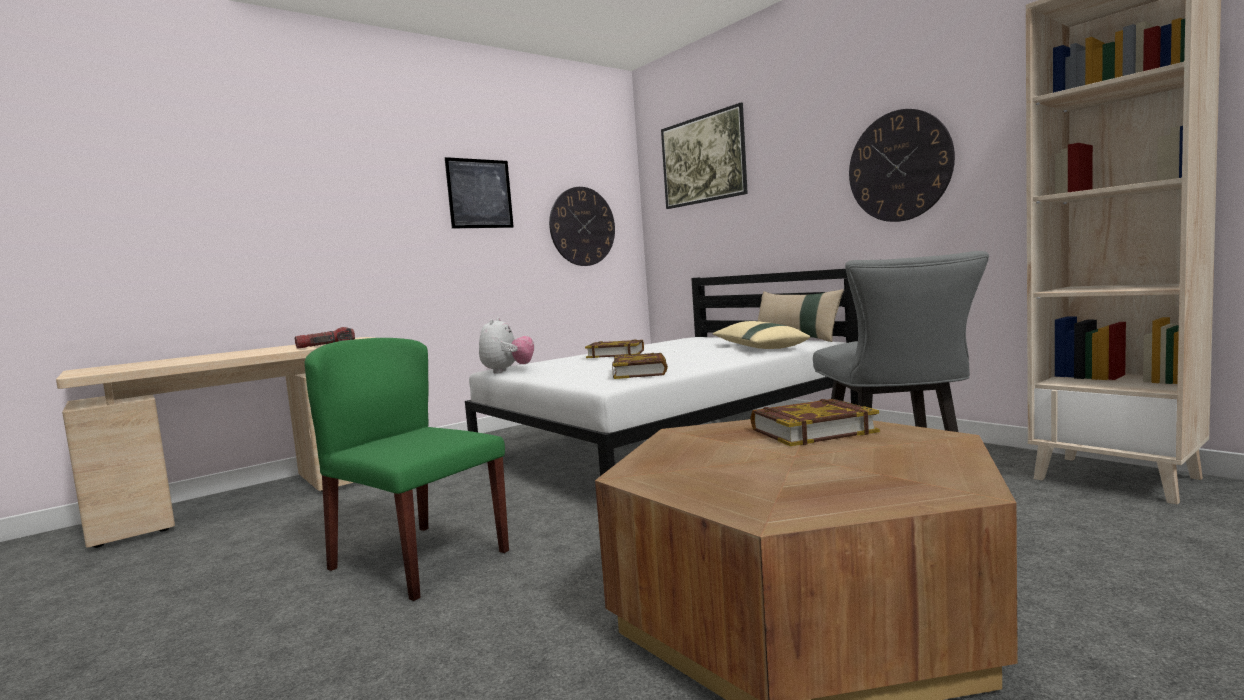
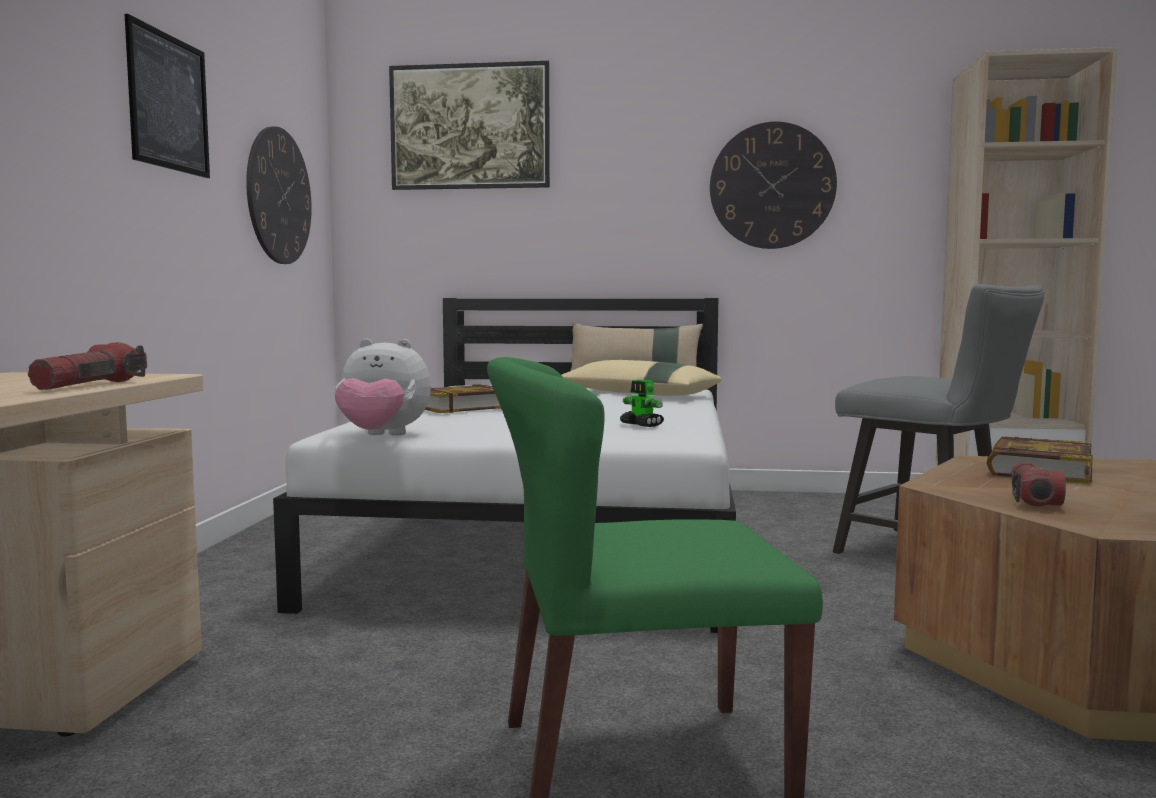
camera: 45 degrees left, 0 degrees up
(507, 371) = (382, 436): plush toy -> plush toy turned 135 degrees clockwise
(640, 372) = (642, 425): book -> toy robot
(693, 449) = (1031, 498): none -> flashlight

